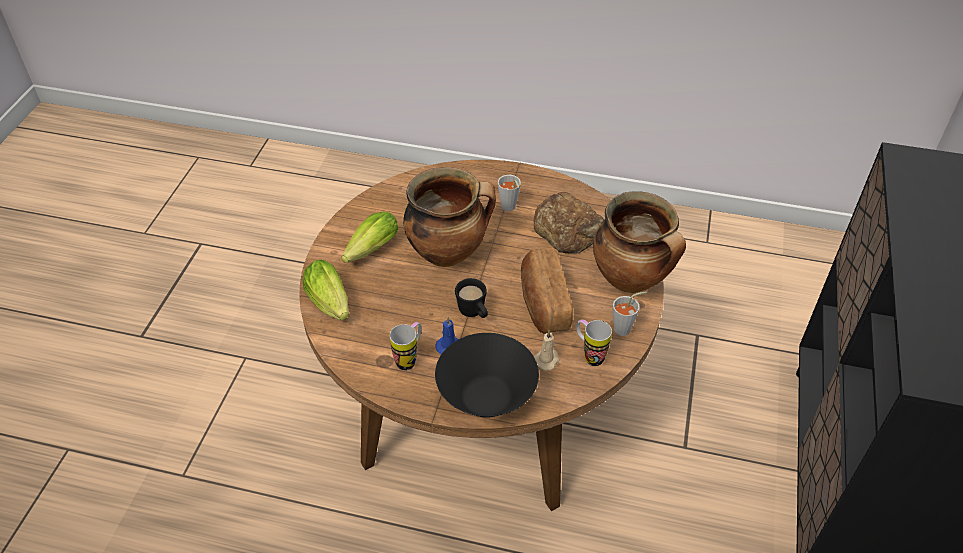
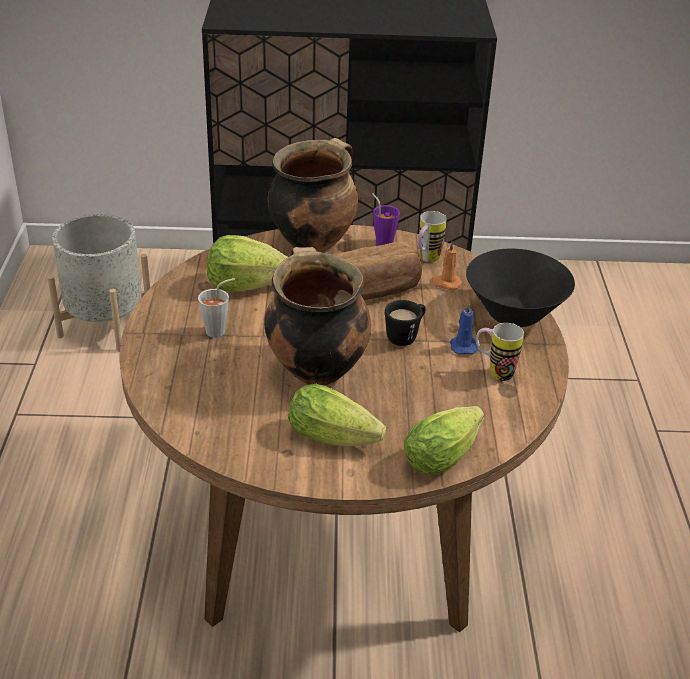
camera: 105 degrees left, 10 degrees down
(547, 360) = (445, 283): beige candle -> orange candle
(568, 229) = (245, 285): bread -> lettuce
(625, 329) = (382, 242): grey cup -> purple cup
(762, 285) = (105, 324): none -> grey planter

